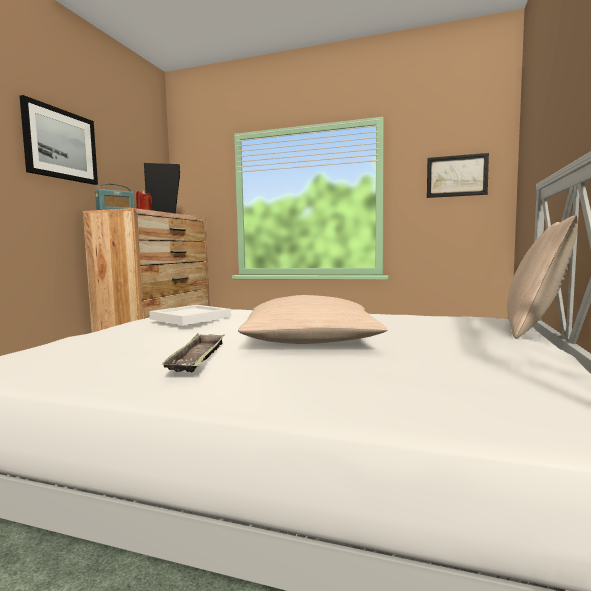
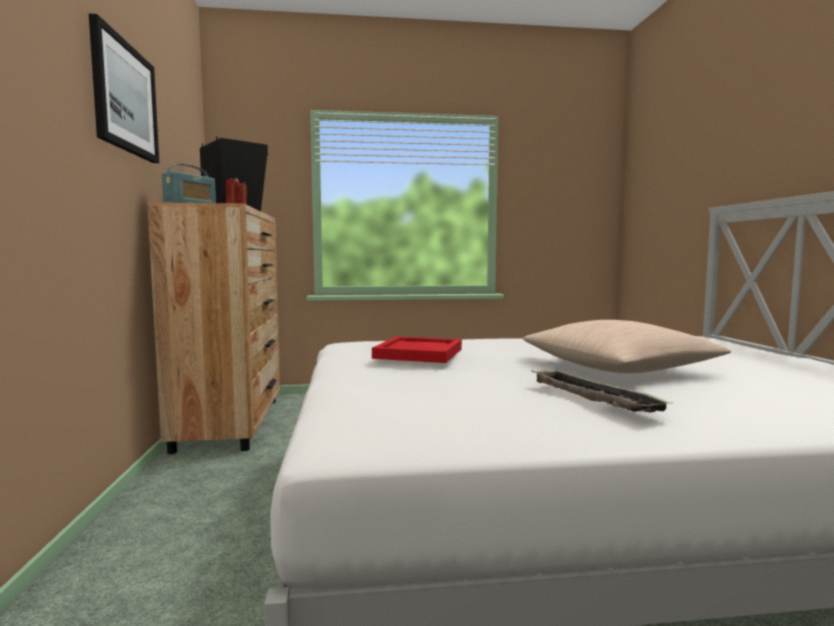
camera: 25 degrees left, 0 degrees up
(192, 318) = (420, 353): white tray -> red tray
(456, 176) = (570, 189): picture -> none
(535, 329) = (745, 343): beige pillow -> none

